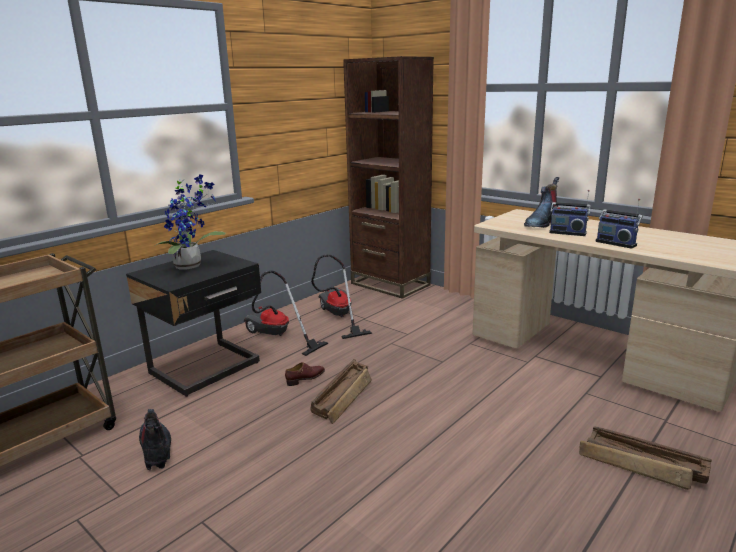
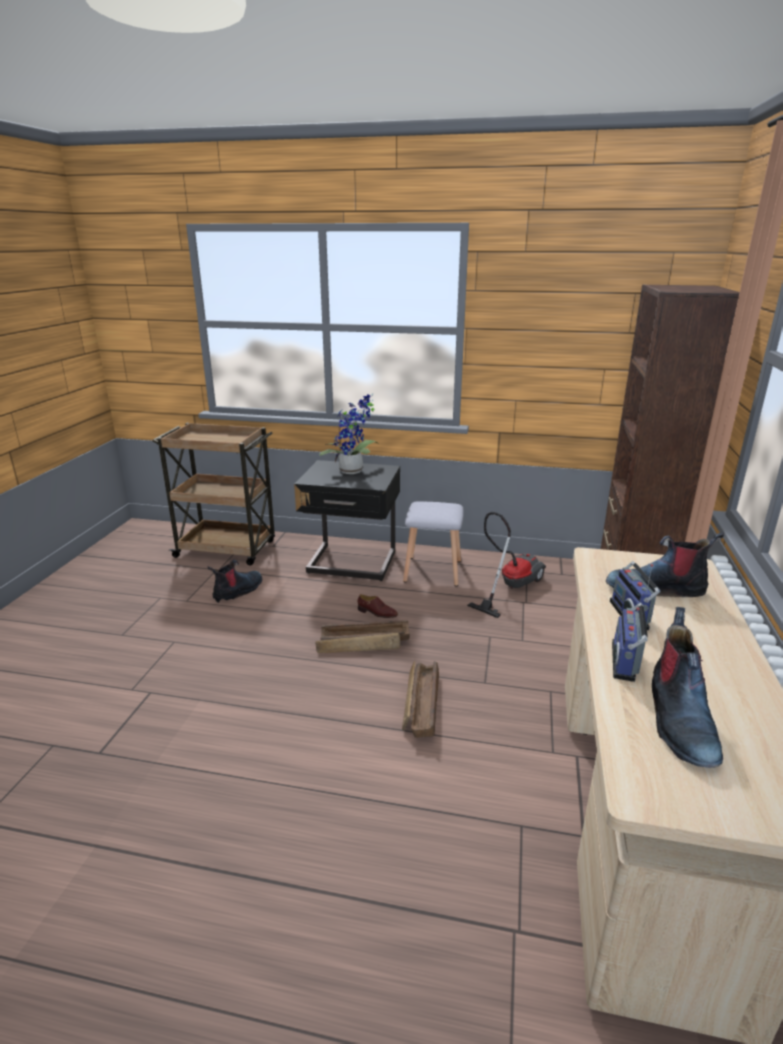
camera: 60 degrees right, 5 degrees up
(276, 336) = (434, 571): vacuum cleaner -> grey stool
(642, 466) = (383, 909): crate -> crate (421, 705)
(672, 246) = (679, 720): none -> boot

